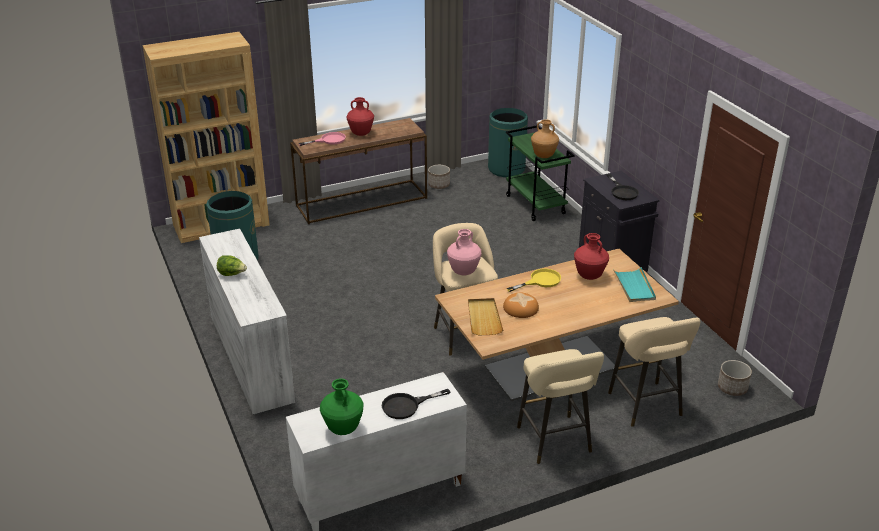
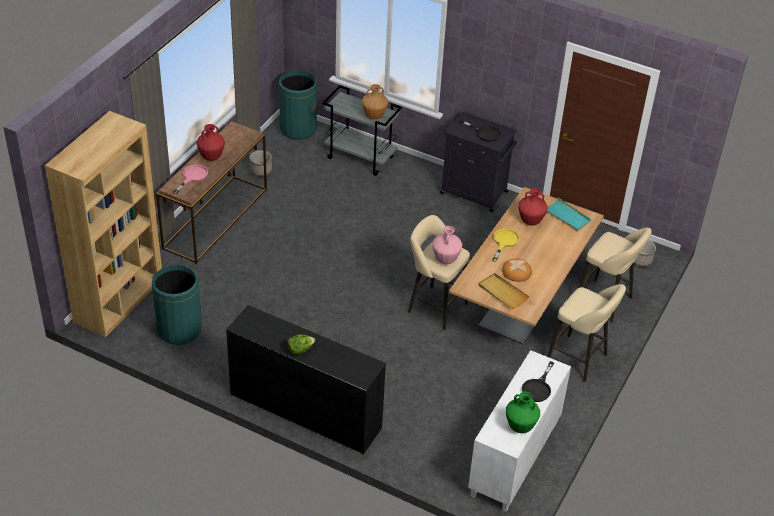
camera: 40 degrees left, 10 degrees up
(252, 358) = (305, 410): white dresser -> black dresser
(536, 205) = (361, 158): green cart -> grey cart

